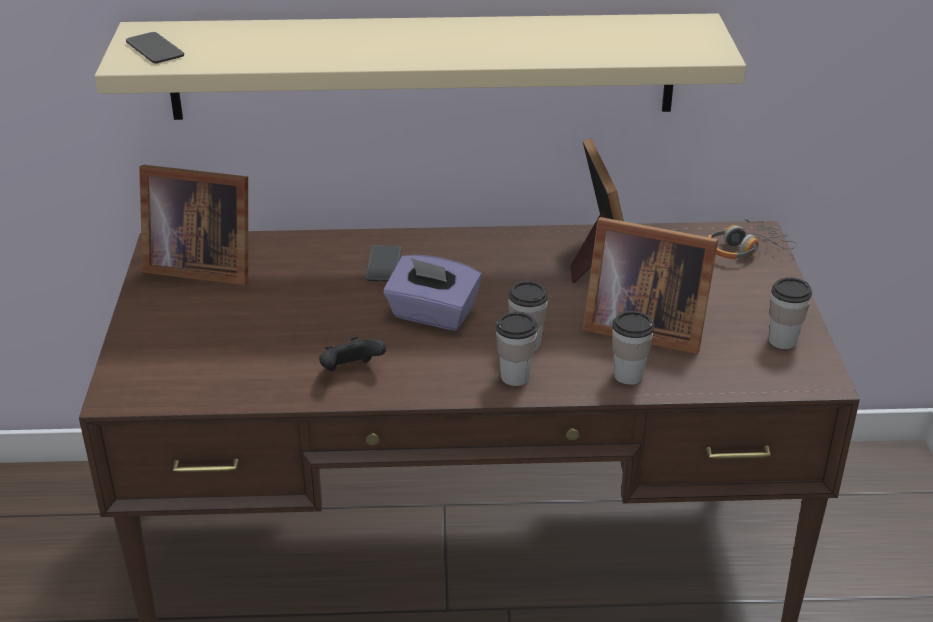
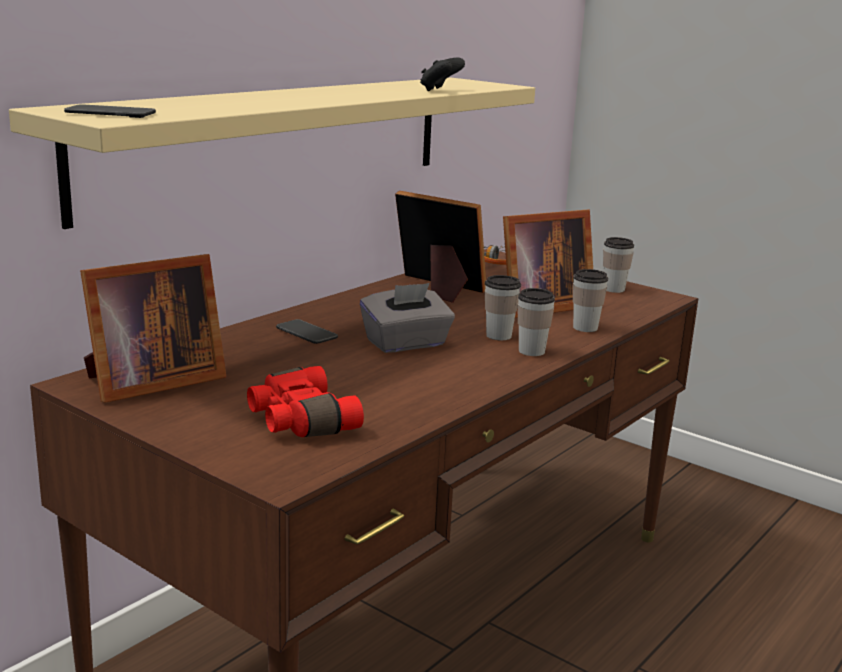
camera: 50 degrees left, 15 degrees down
(215, 352) = (299, 421): none -> red binoculars
(351, 371) = (427, 389): black game controller -> black game controller (440, 90)
(432, 314) = (406, 344): purple tissue box -> grey tissue box

